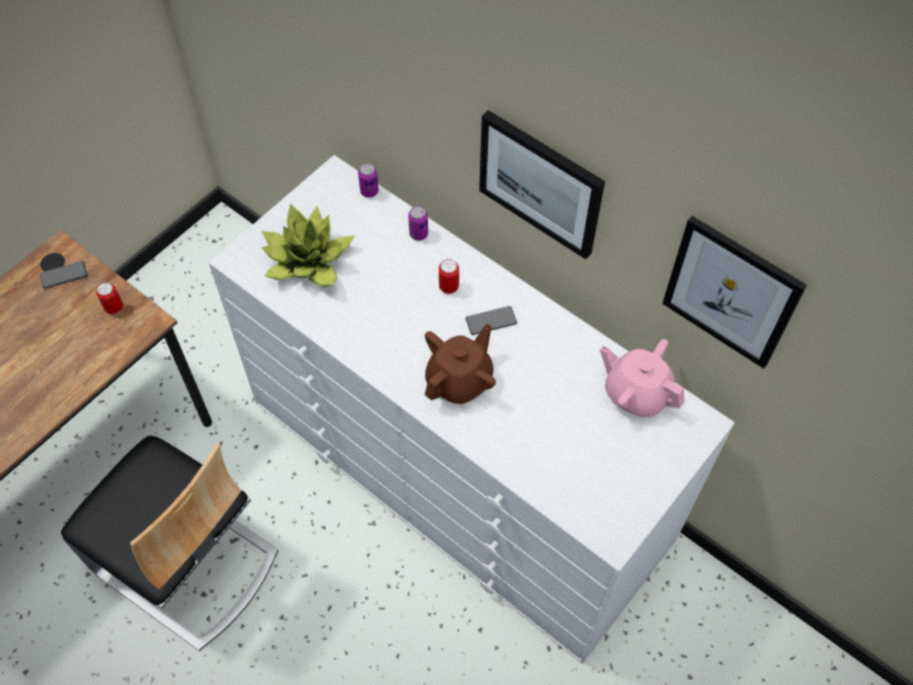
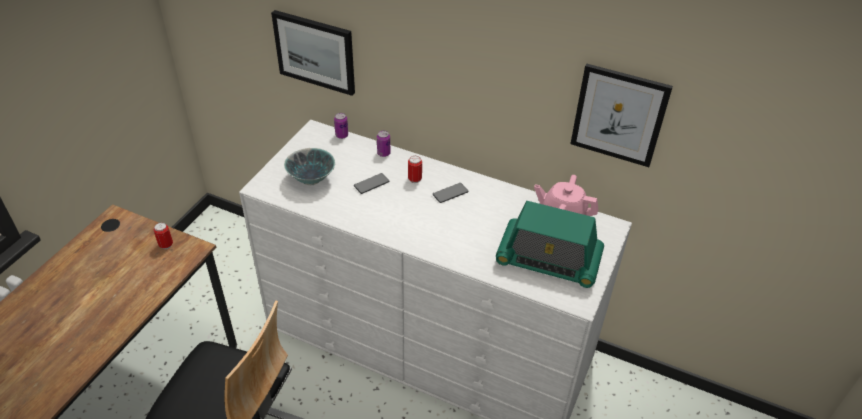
camera: 15 degrees left, 15 degrees down
(63, 275) = (121, 231): phone -> phone (371, 184)
(308, 261) = (311, 180): potted plant -> bowl
(459, 380) = (441, 230): brown teapot -> none
(541, 183) = (473, 82): picture -> picture (315, 52)
(592, 460) = (548, 260): none -> radio

